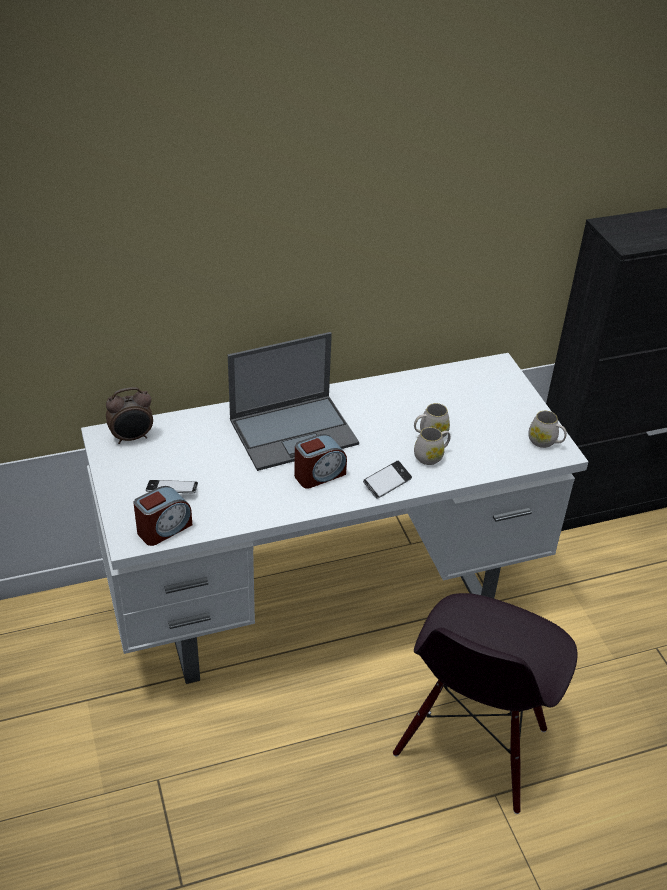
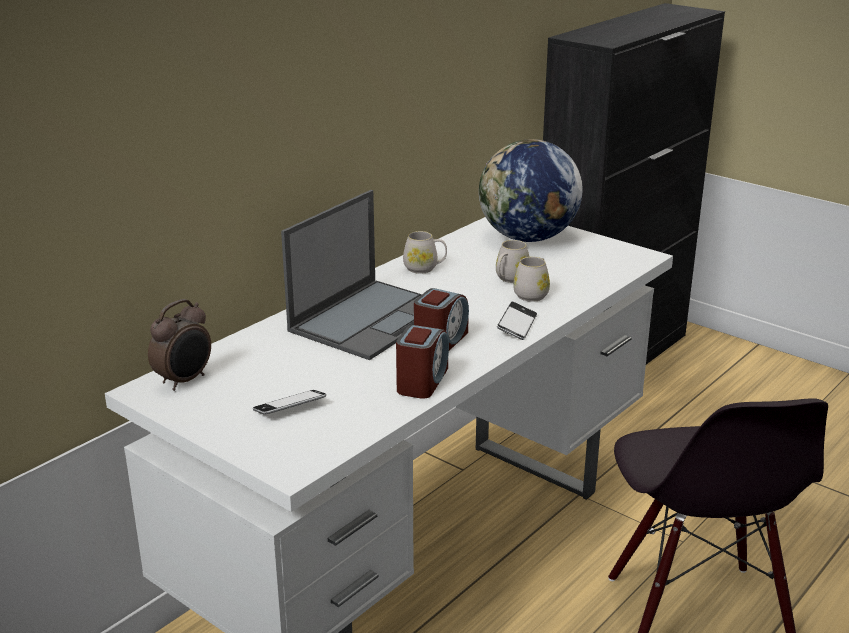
camera: 30 degrees left, 15 degrees down
(164, 528) = (321, 443): alarm clock -> alarm clock (422, 381)
(489, 395) = (527, 238): none -> globe
(545, 442) = (620, 253): white mug -> white mug (425, 268)

